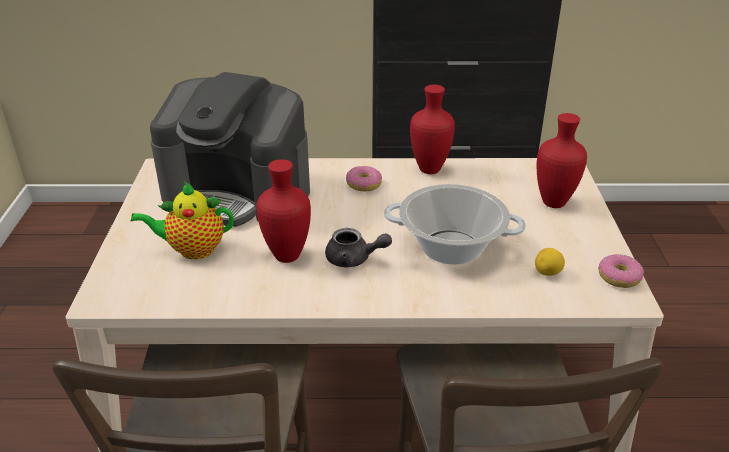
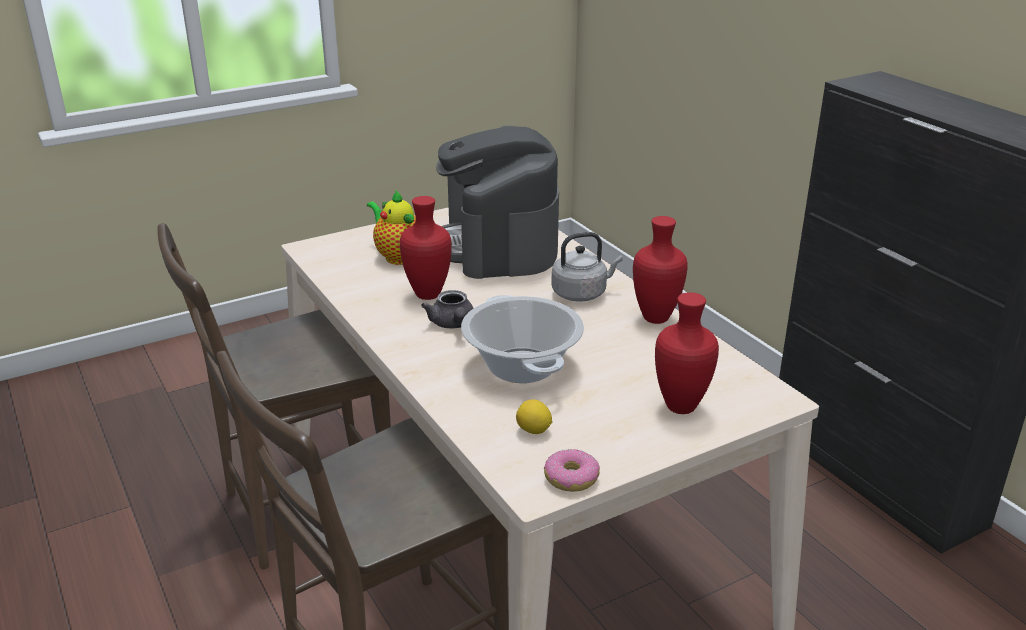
camera: 60 degrees right, 5 degrees down
(363, 184) = (582, 293): donut -> grey kettle

